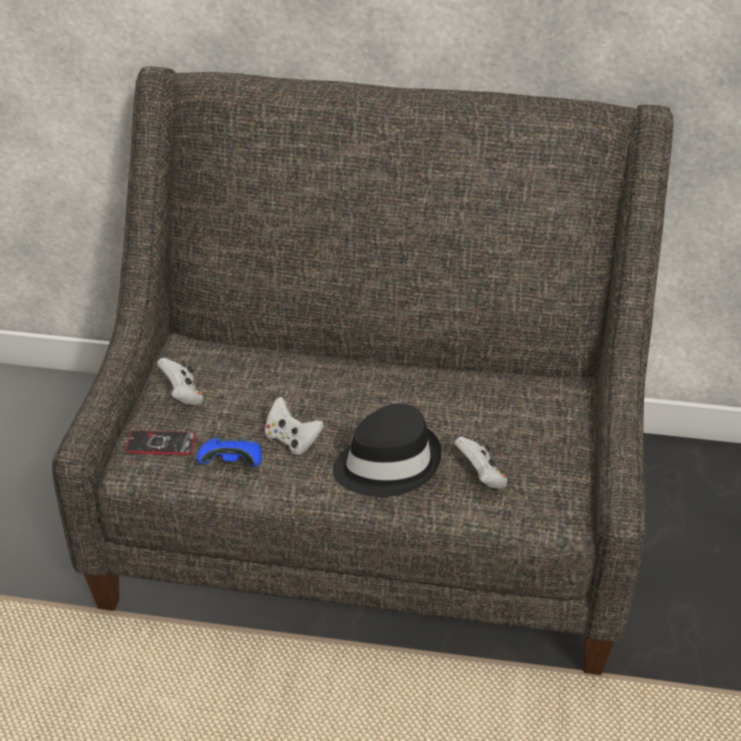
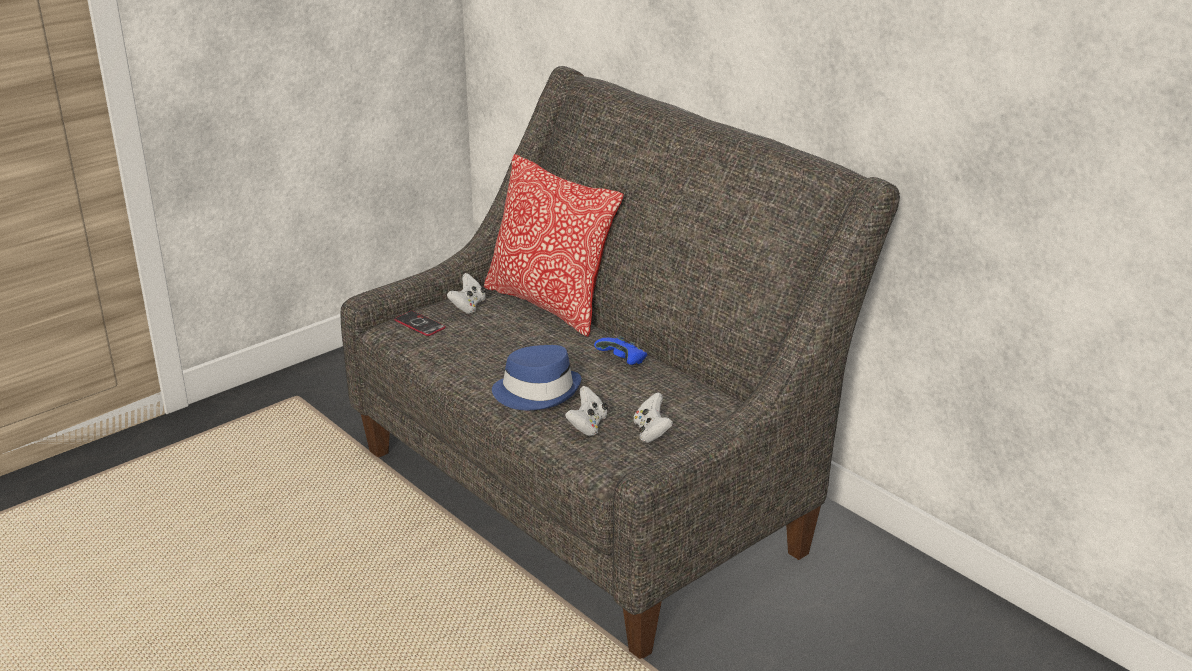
camera: 40 degrees right, 10 degrees down
(232, 464) = (445, 351): blue game controller -> blue game controller (623, 362)
(262, 353) = (550, 304): none -> pillow
(292, 440) = (497, 355): white game controller -> white game controller (651, 432)
(387, 463) = (537, 392): black hat -> blue hat

